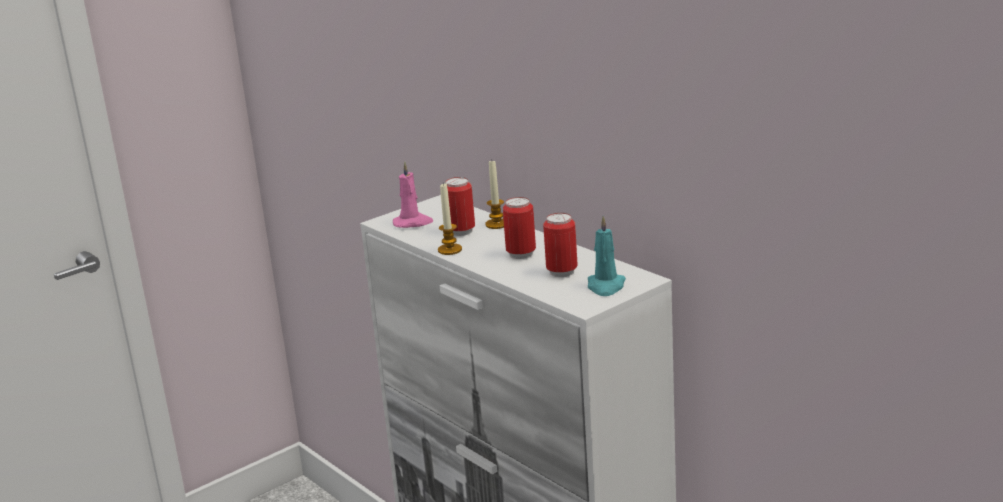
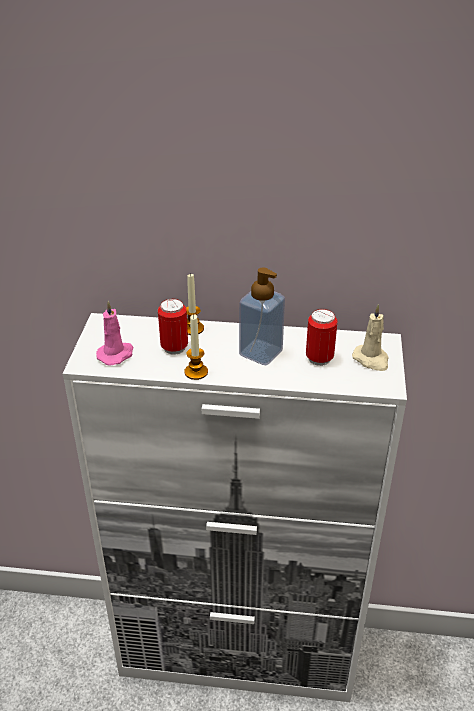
camera: 45 degrees left, 15 degrees up
(521, 254) = (261, 353): can -> soap dispenser
(606, 286) = (371, 360): turquoise candle -> beige candle

